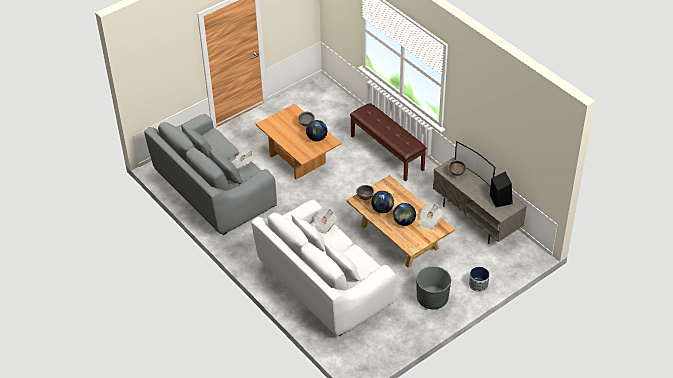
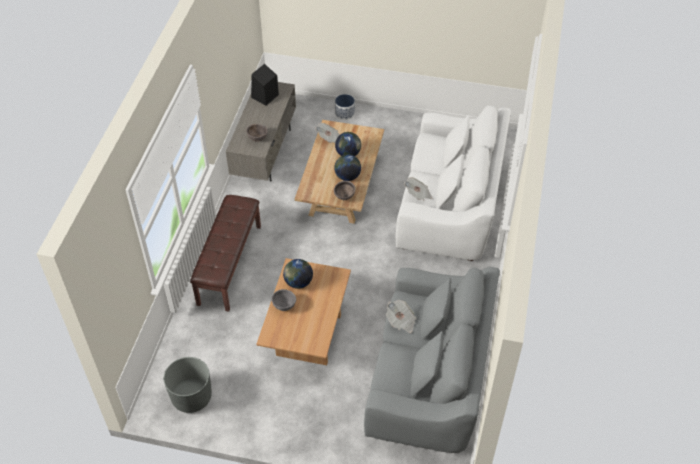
camera: 130 degrees left, 5 degrees up
(432, 299) = (389, 131): grey planter -> grey planter (191, 397)
(475, 173) = (245, 127): television -> none

